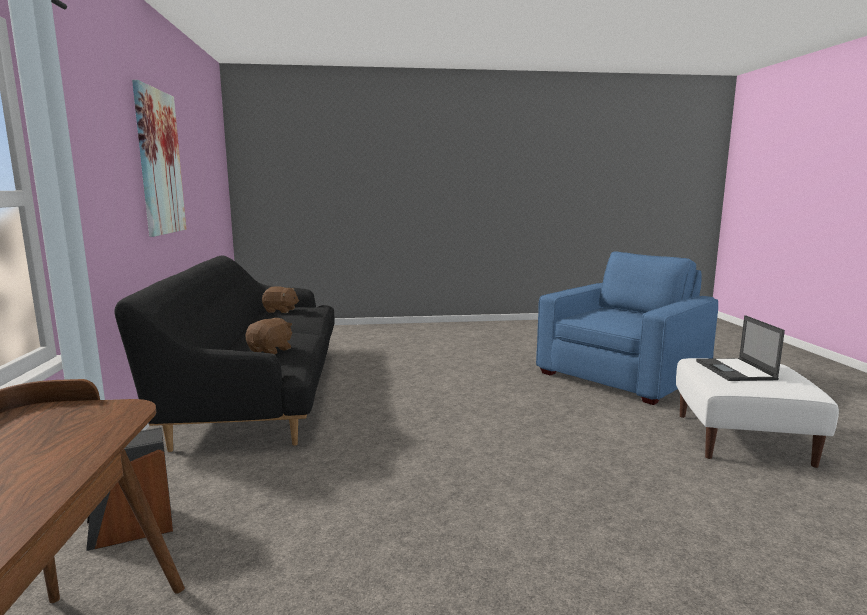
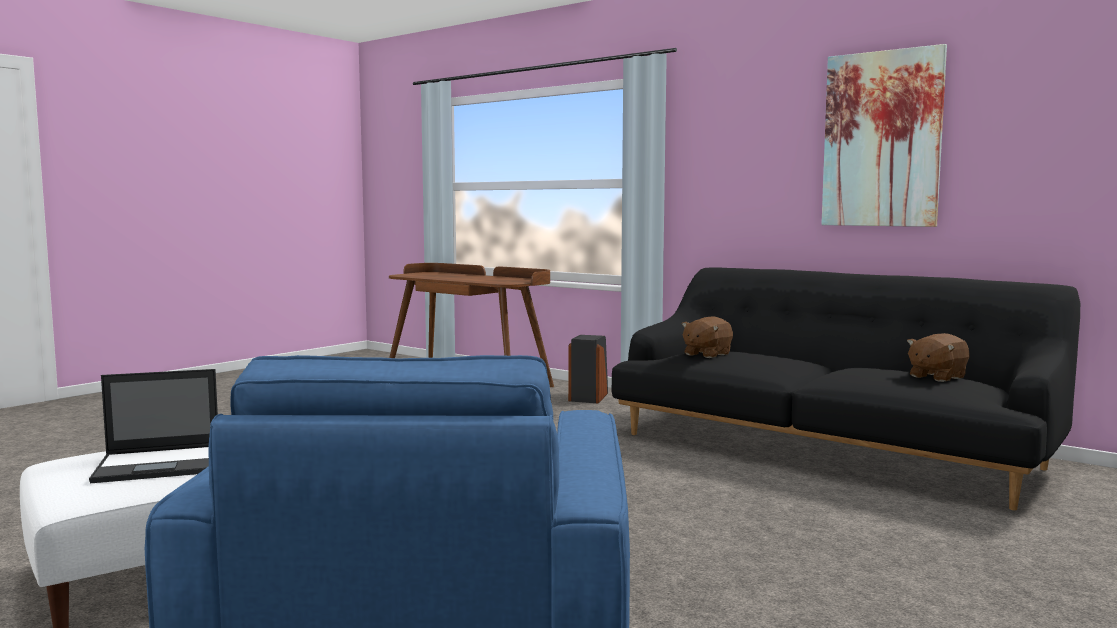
camera: 135 degrees right, 5 degrees down
(271, 350) = (706, 354): brown plush toy -> brown plush toy turned 60 degrees clockwise
(736, 370) = (160, 465): laptop -> laptop turned 120 degrees clockwise

